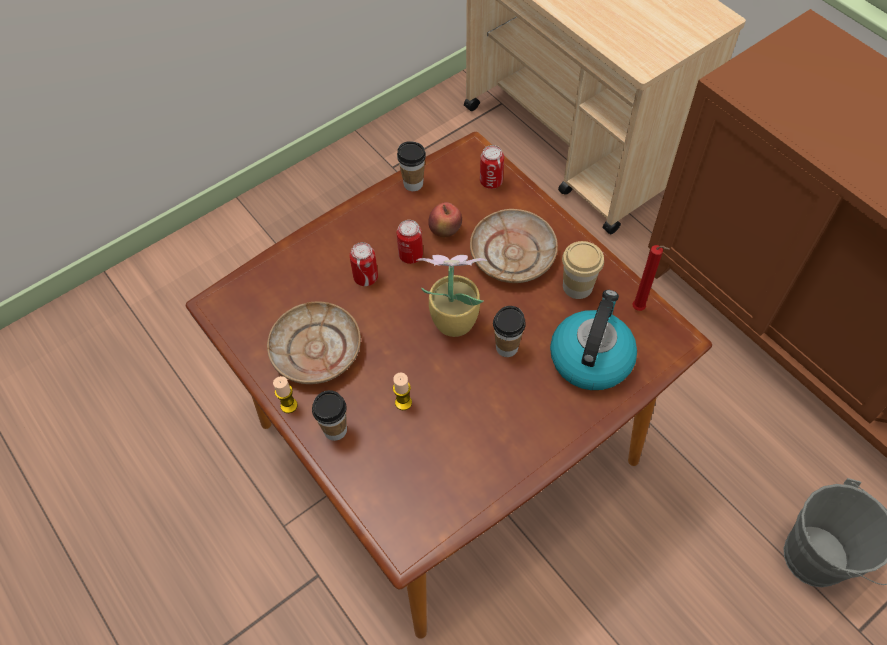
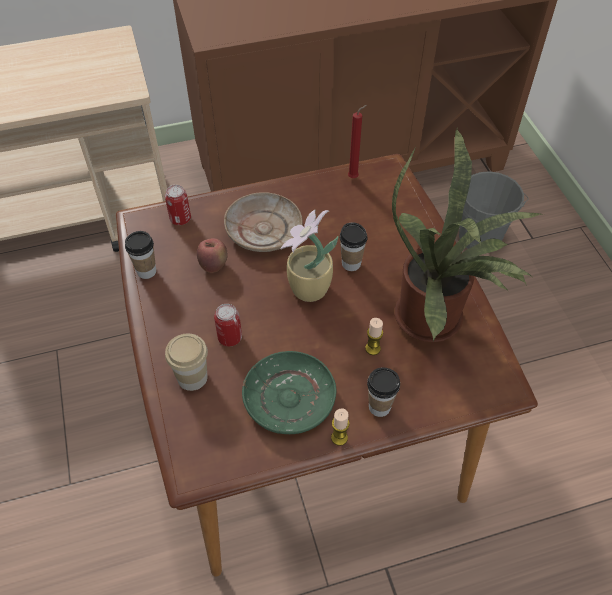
camera: 70 degrees left, 5 degrees down
(316, 350) = (289, 399): beige plate -> green plate
(410, 255) = (224, 297): can -> none
(469, 452) = (435, 319): none -> potted plant
(577, 286) = (316, 203): cup -> cup (192, 377)
(590, 357) = (383, 218): kettle -> none

